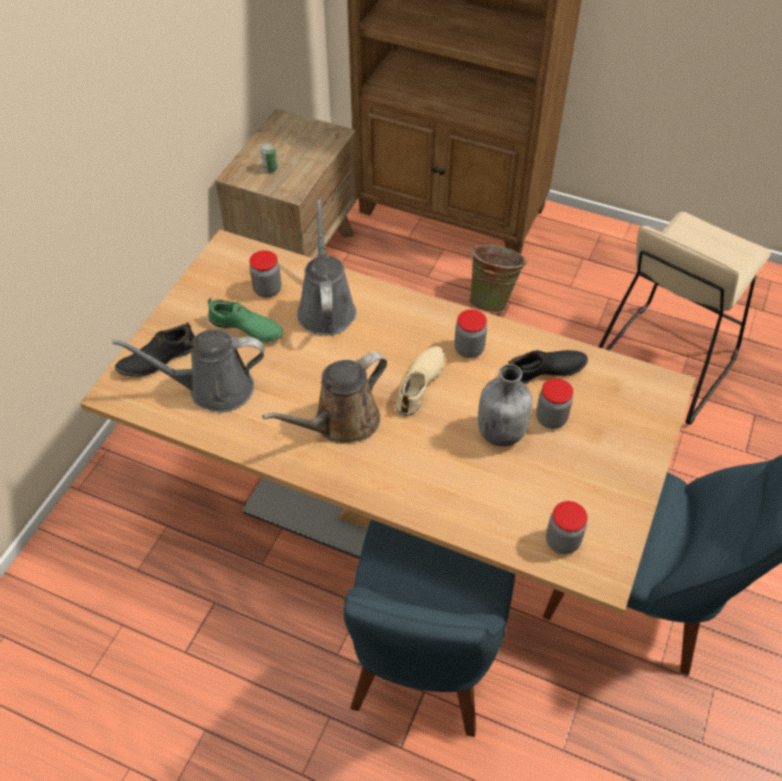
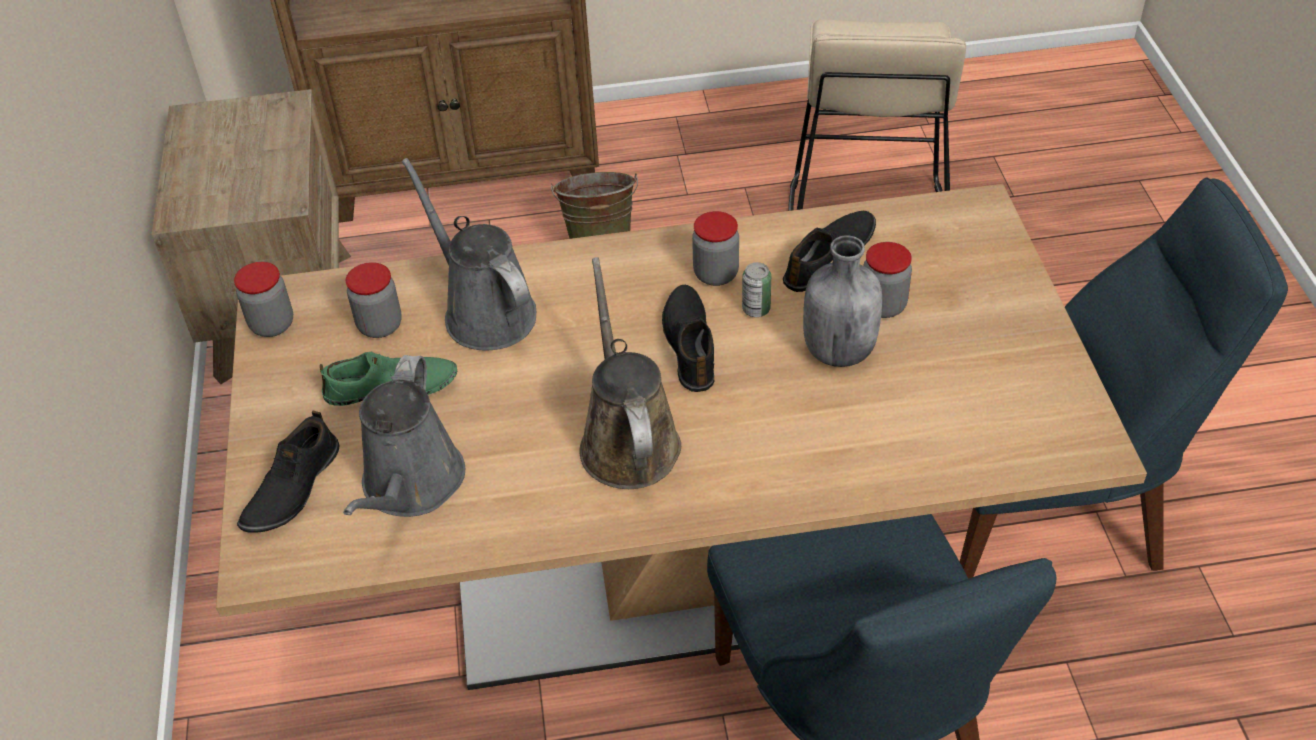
camera: 30 degrees left, 5 degrees down
(214, 388) = (411, 486): grey watering can -> grey watering can turned 45 degrees counterclockwise
(270, 169) = (226, 186): can -> can (756, 309)
(341, 422) = (627, 440): brown watering can -> brown watering can turned 150 degrees clockwise
(420, 384) = (691, 344): beige shoe -> black shoe
(562, 541) = (1015, 436): jar -> jar (272, 324)

